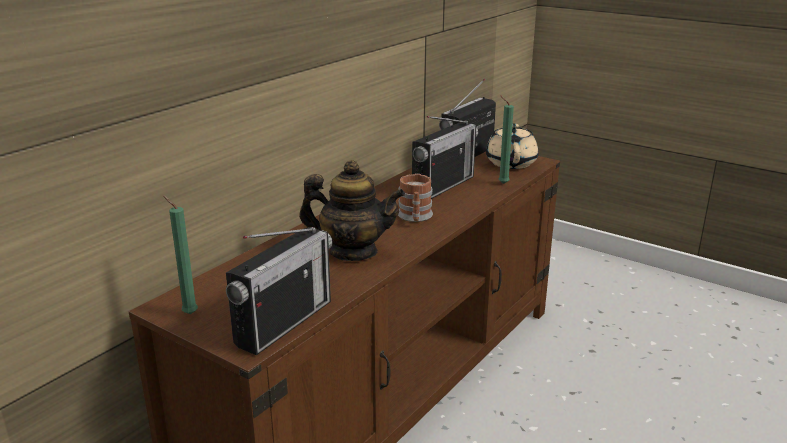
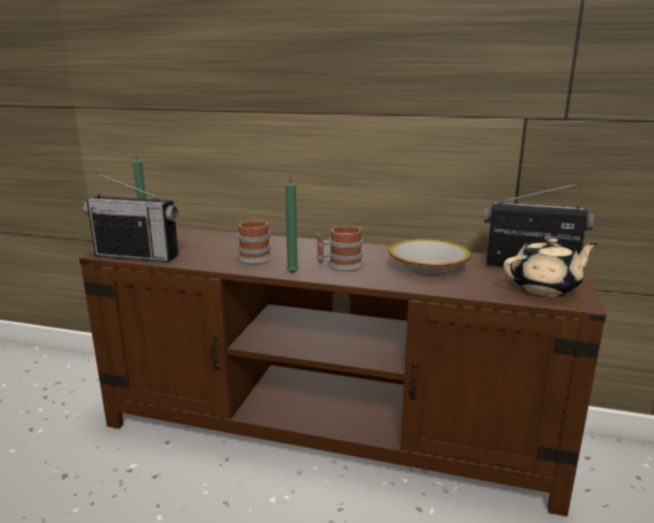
camera: 70 degrees right, 5 degrees down
(353, 251) = (254, 256): teapot -> mug
(443, 186) = (428, 267): radio -> bowl
(501, 183) = (471, 289): green candle -> green candle (293, 272)

